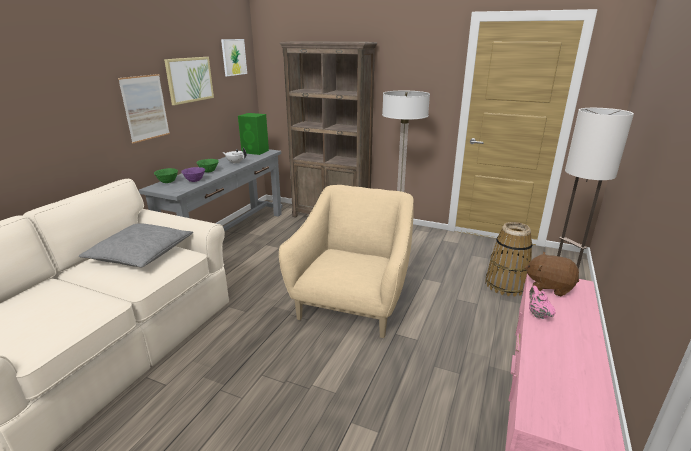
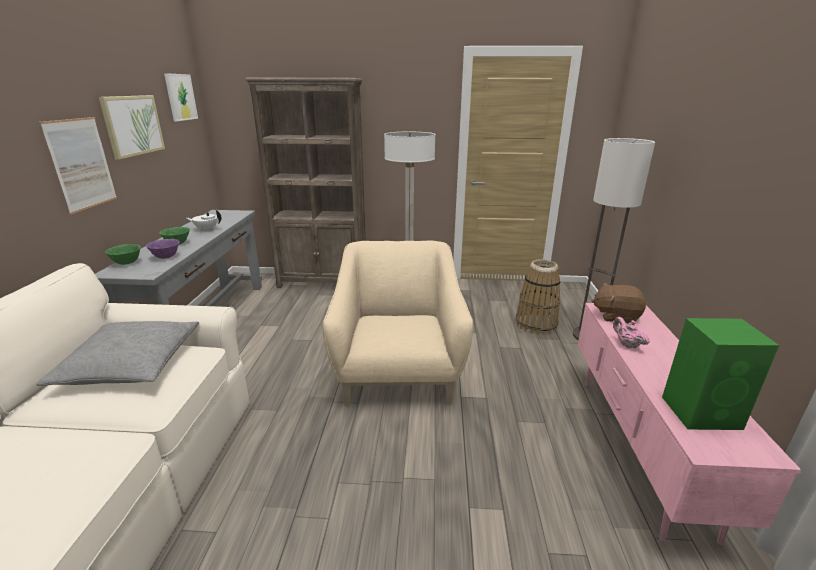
camera: 20 degrees left, 0 degrees up
(256, 151) = (223, 214): green speaker -> green speaker (702, 412)

